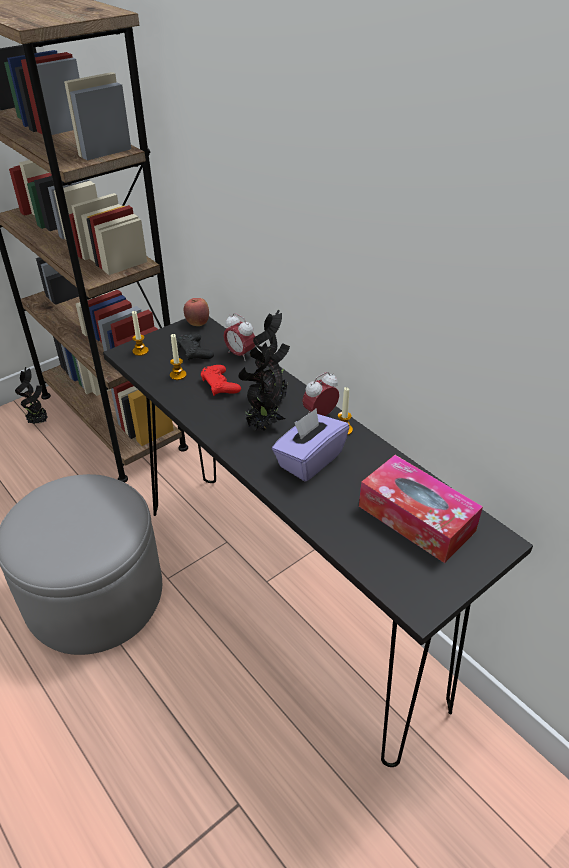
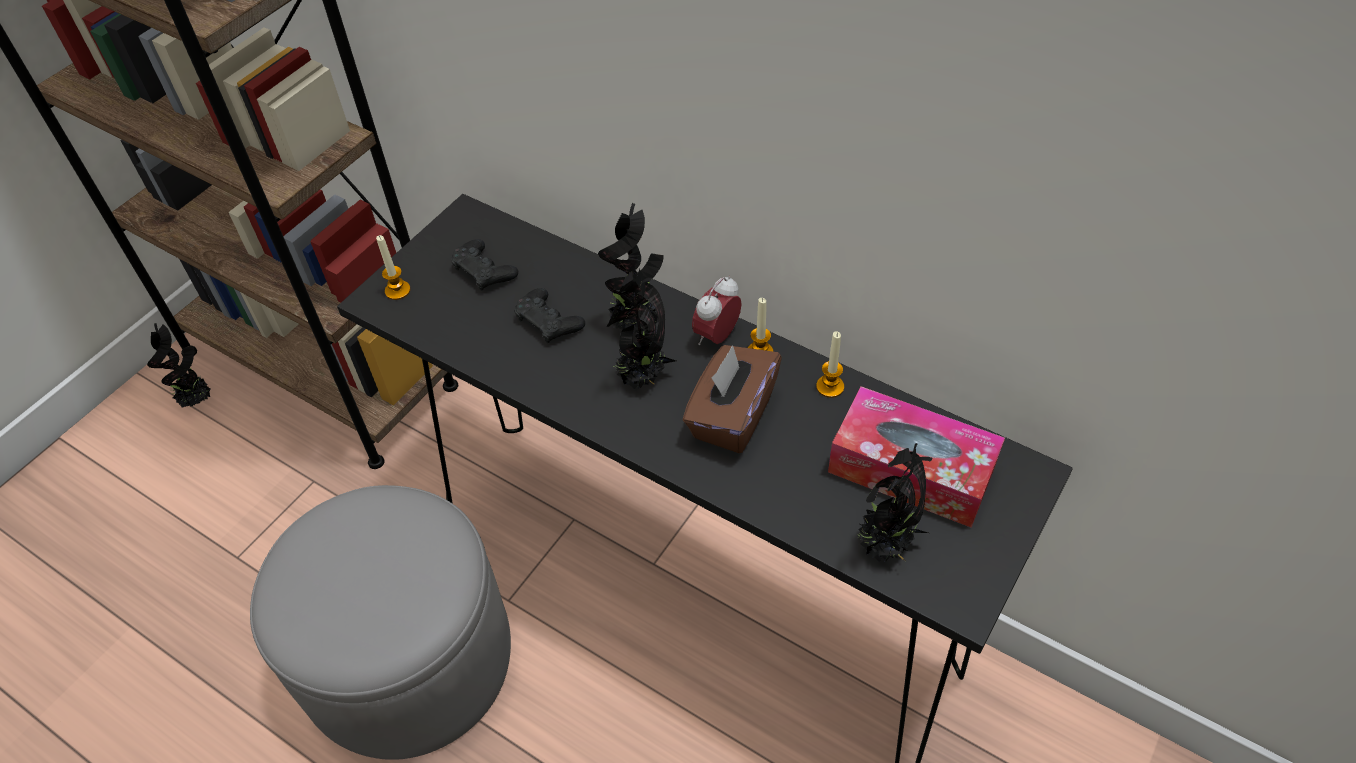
camera: 15 degrees left, 10 degrees up
(178, 375) = (476, 320): candle -> candle (830, 387)
(198, 323) = (466, 218): apple -> none
(220, 385) = (549, 321): red game controller -> black game controller
(240, 354) = (556, 259): alarm clock -> none
(309, 460) = (731, 416): purple tissue box -> brown tissue box
(378, 559) = (884, 547): none -> potted plant

